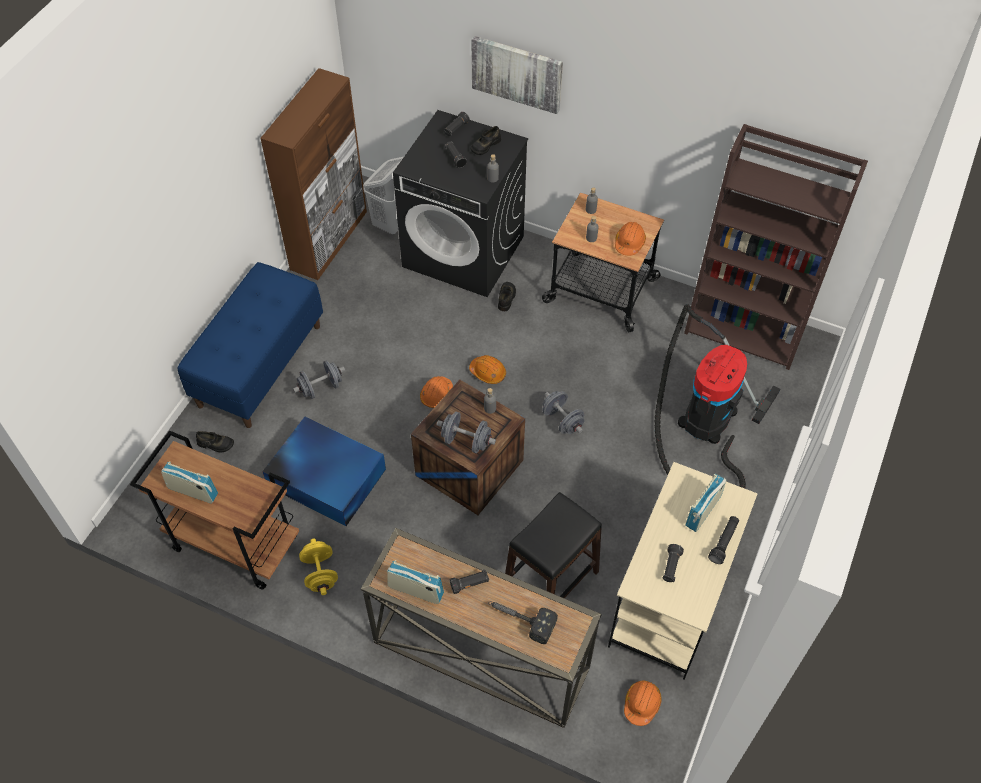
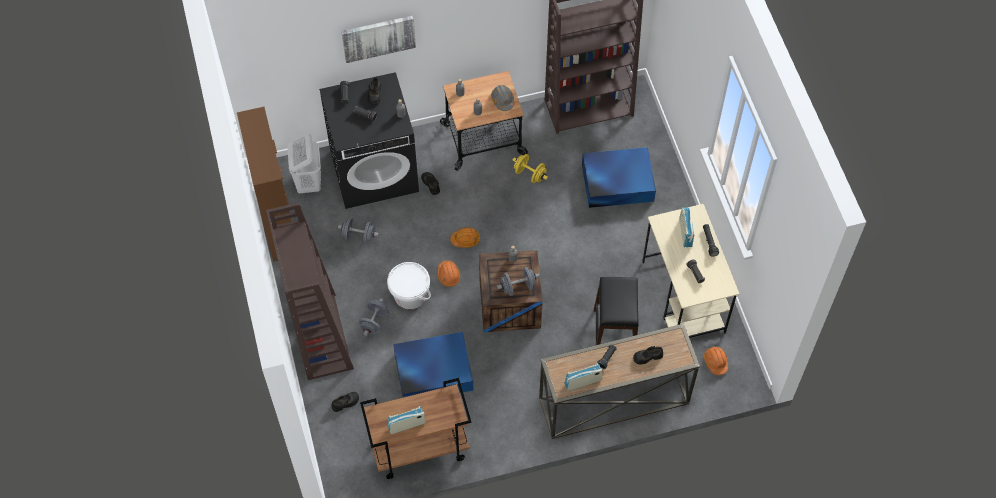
camera: 40 degrees left, 5 degrees up
(260, 364) = (320, 335): blue bench -> brown bookcase
(320, 573) = (485, 426): yellow dumbbell -> yellow dumbbell (529, 174)
(380, 387) = (410, 295): none -> white bucket
(519, 619) = (647, 356): hammer -> black shoe
(562, 420) = (536, 238): grey dumbbell -> grey dumbbell (359, 236)
(629, 243) = (502, 100): orange hard hat -> grey hard hat
(705, 424) = (616, 182): vacuum cleaner -> blue storage box

